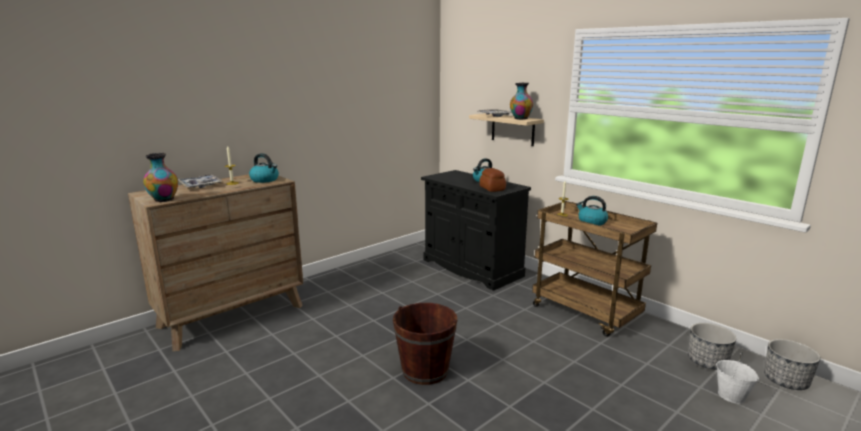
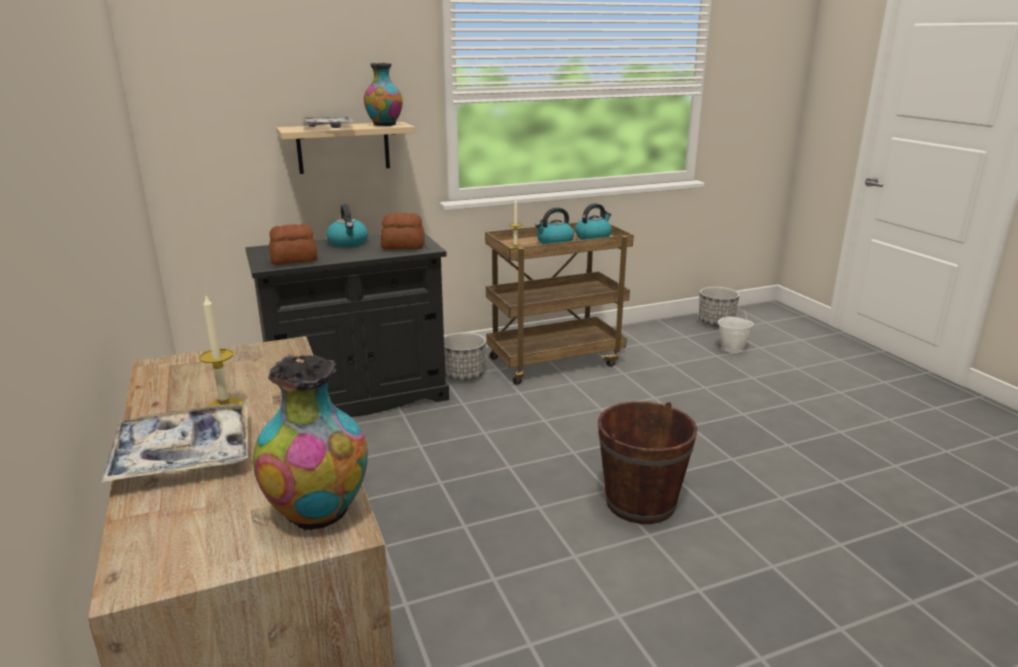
camera: 70 degrees left, 5 degrees up
(265, 180) = (245, 365): kettle -> kettle (593, 237)
(445, 178) = (295, 260): none -> bread
(707, 362) = (678, 339): planter -> planter (463, 375)

